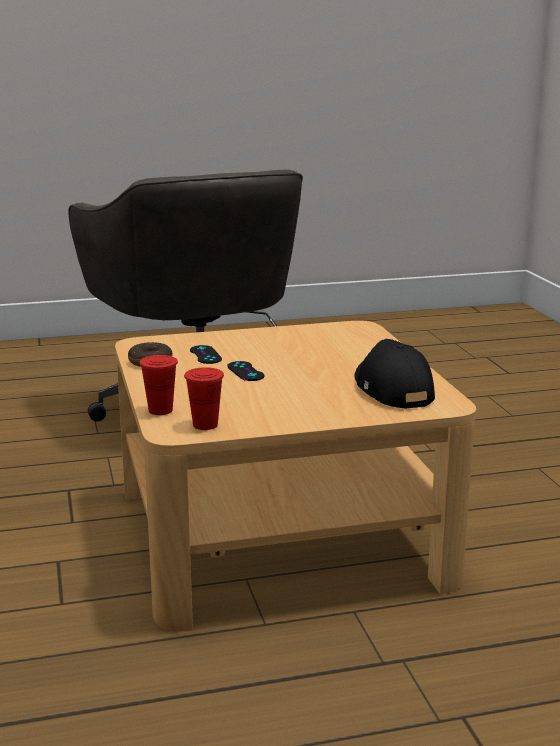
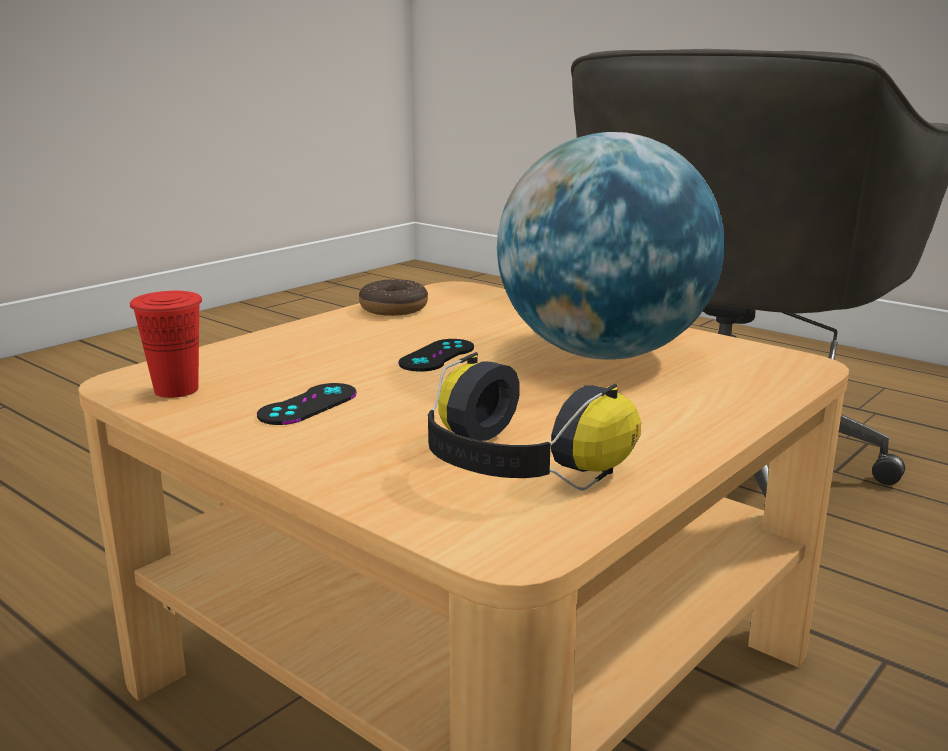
camera: 55 degrees right, 0 degrees up
(160, 410) = (211, 355): red cup -> none
(205, 355) = (468, 322): black game controller -> black game controller (308, 404)
(295, 346) = (603, 353): none -> globe
(391, 390) = (514, 467): black cap -> headphones

